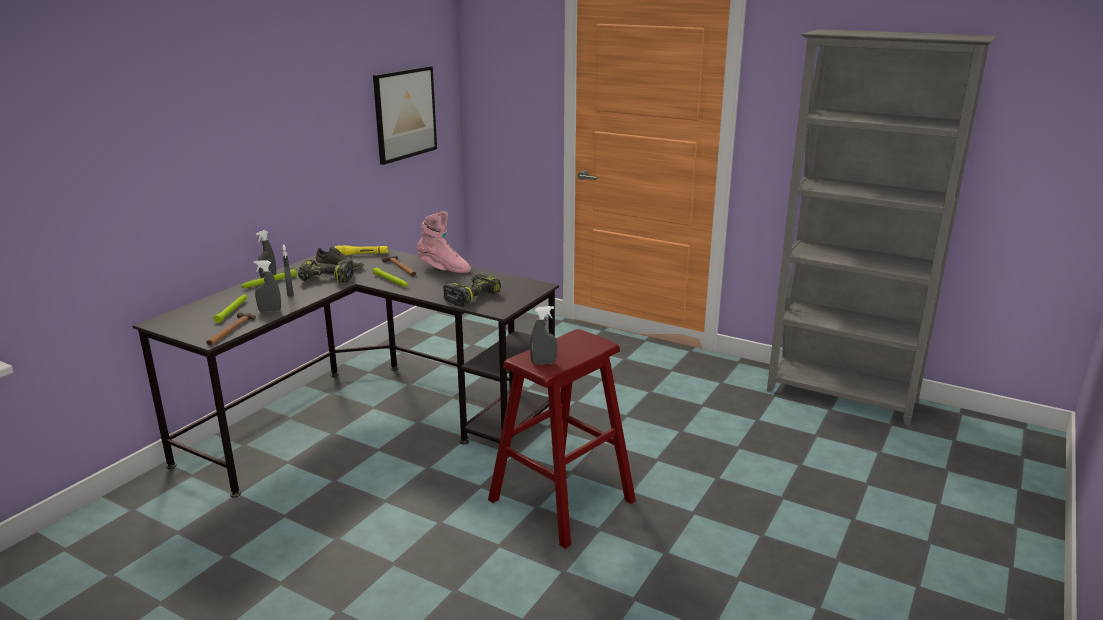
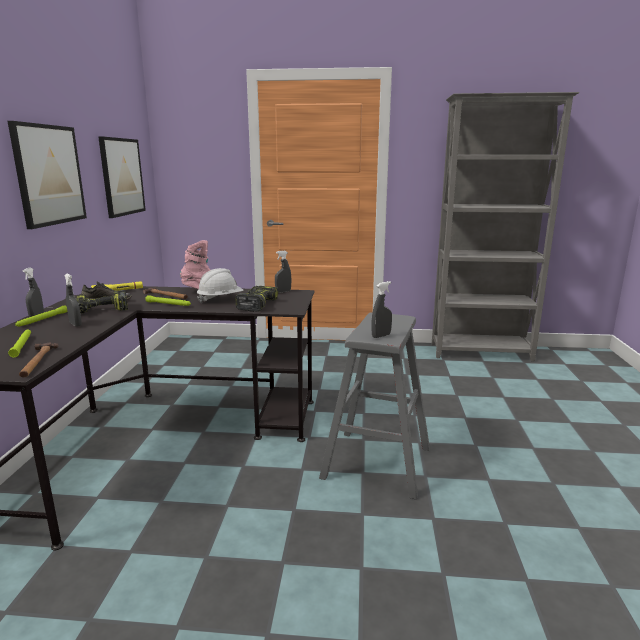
camera: 25 degrees left, 5 degrees down
(270, 311) = (67, 339): grey spray bottle -> grey spray bottle (283, 292)
(302, 130) = (49, 175): none -> picture
(445, 283) = (220, 299): none -> white hard hat
(561, 500) = (377, 462): red stool -> grey stool

